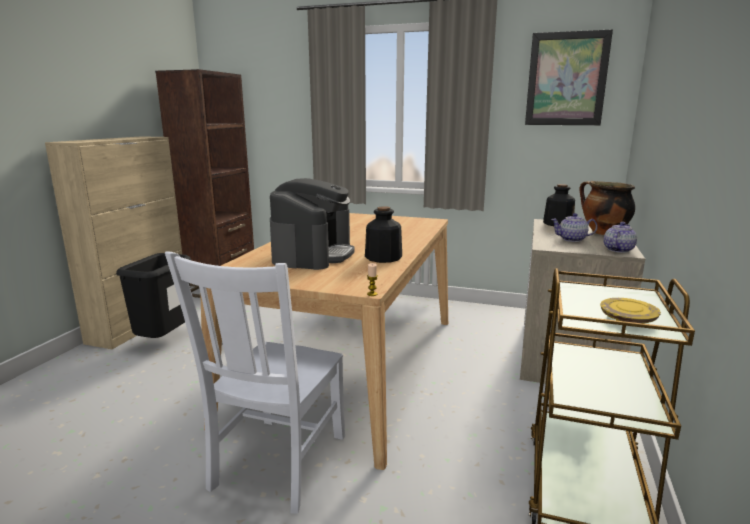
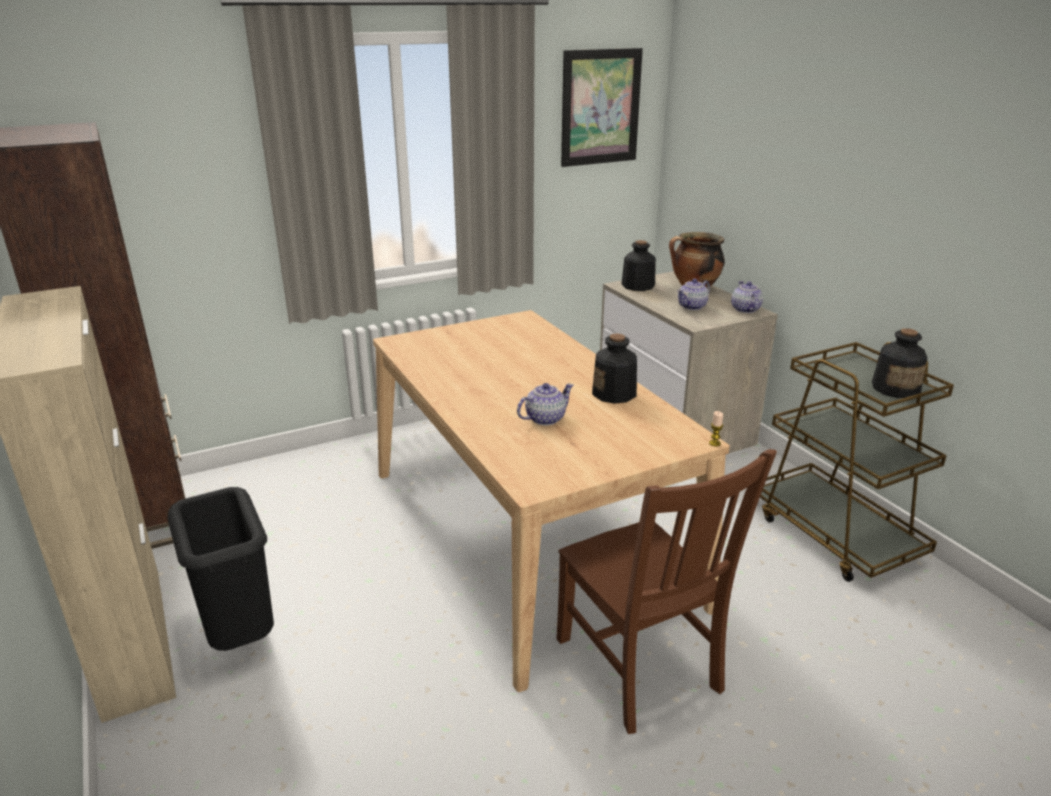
camera: 45 degrees left, 10 degrees up
(277, 464) = (640, 668): white chair -> brown chair
(313, 254) = (544, 419): coffee machine -> teapot
(628, 319) = (895, 388): yellow plate -> bottle

